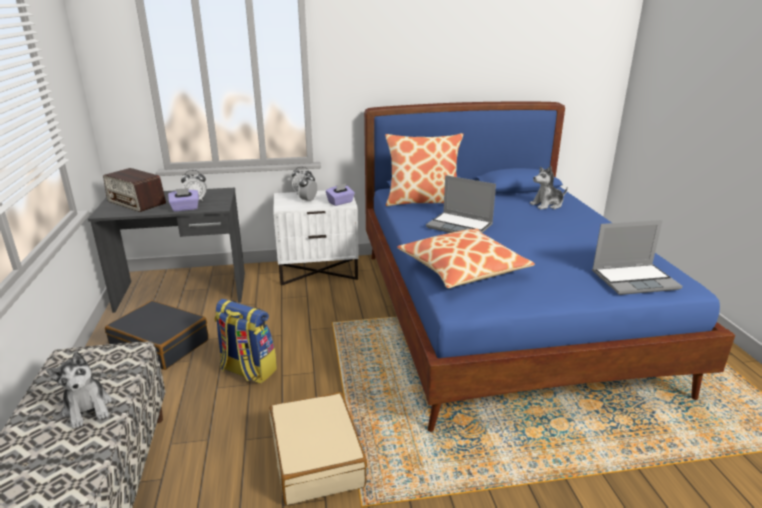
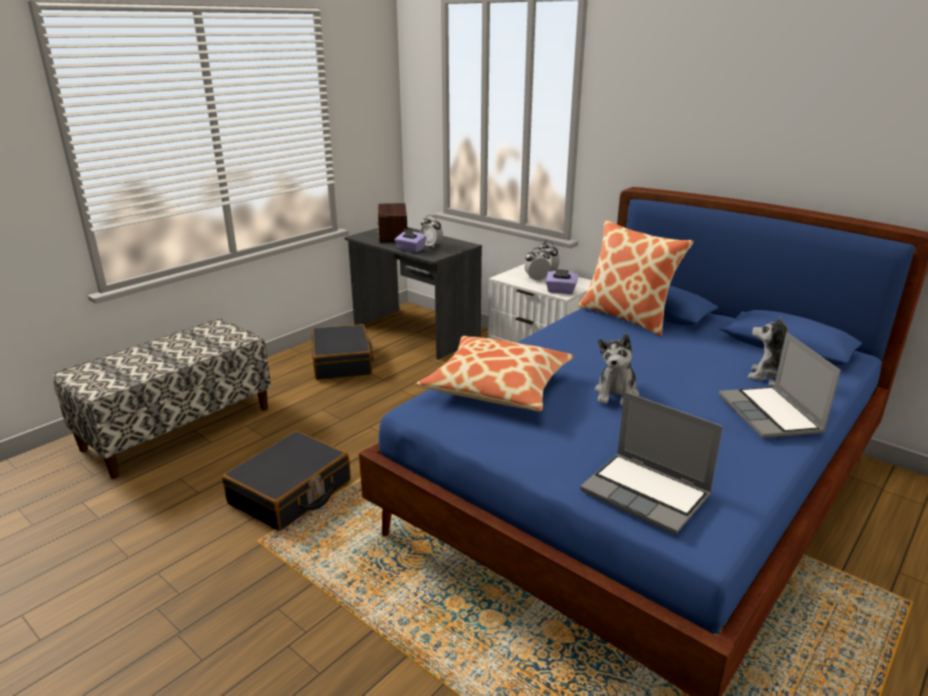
camera: 50 degrees right, 0 degrees up
(88, 408) = (171, 357): plush toy -> plush toy (616, 393)
(247, 370) = (356, 410): backpack -> none
(317, 458) = (291, 493): beige suitcase -> black suitcase
(460, 226) = (598, 353): laptop -> laptop (771, 415)

